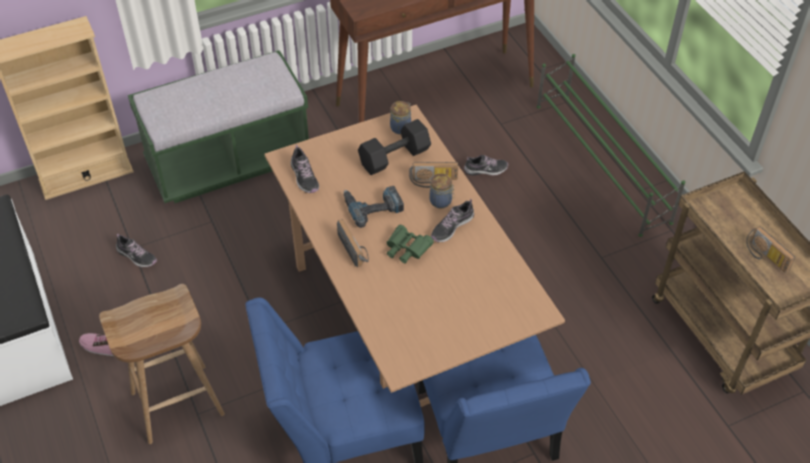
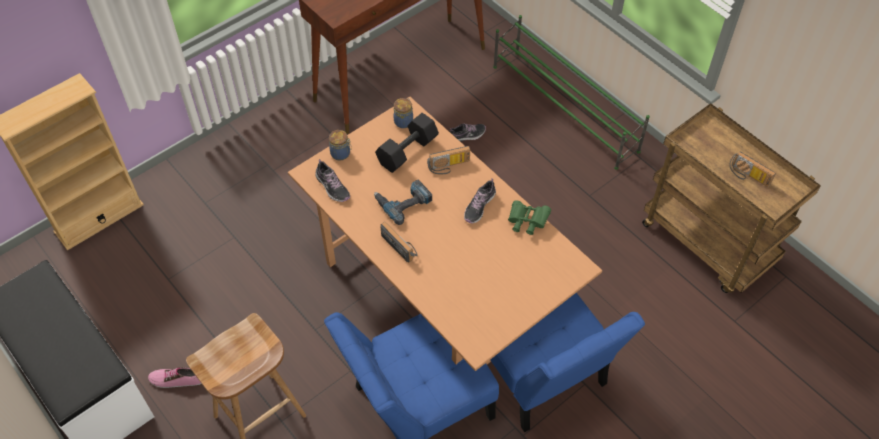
camera: 15 degrees left, 5 degrees up
(136, 256) = (174, 286): shoe -> none
(229, 161) = (231, 176): green bench -> none
(406, 250) = (447, 237): green binoculars -> green binoculars (527, 222)
(441, 201) = (462, 184): jar -> jar (341, 154)

